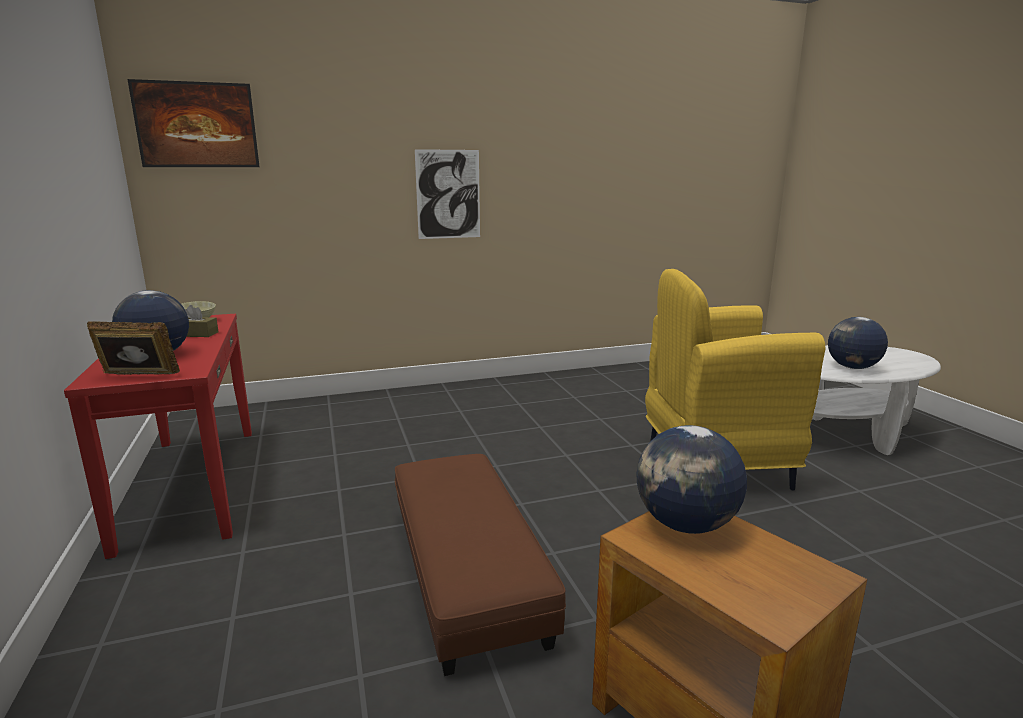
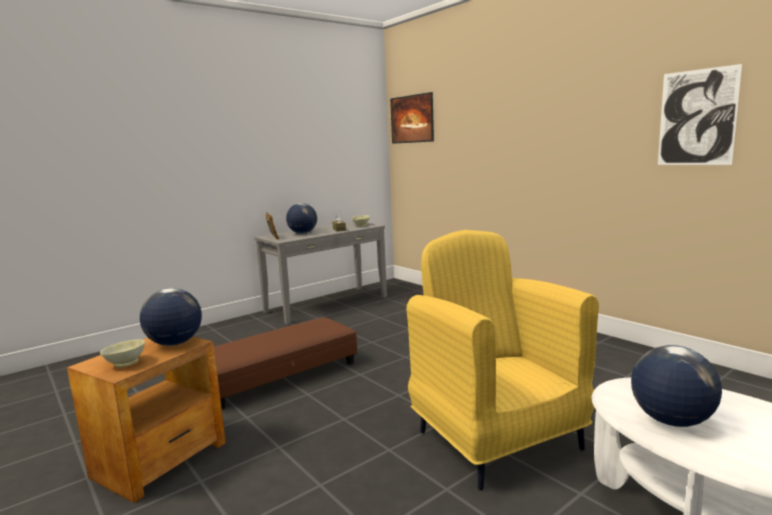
camera: 70 degrees right, 5 degrees down
(191, 484) = (326, 304): red console table -> grey console table
(448, 194) = (534, 158): picture -> picture (697, 117)
(778, 571) = (126, 364): none -> beige bowl

